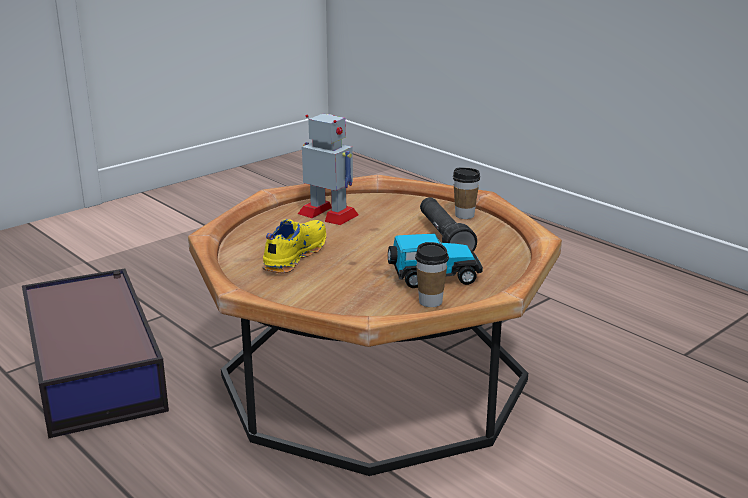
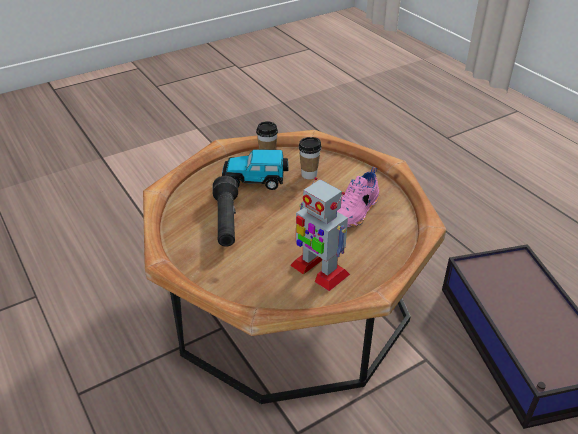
camera: 170 degrees left, 15 degrees up
(293, 256) = (355, 212): yellow shoe -> pink shoe
(464, 215) = (190, 252): cup -> cup (309, 175)

